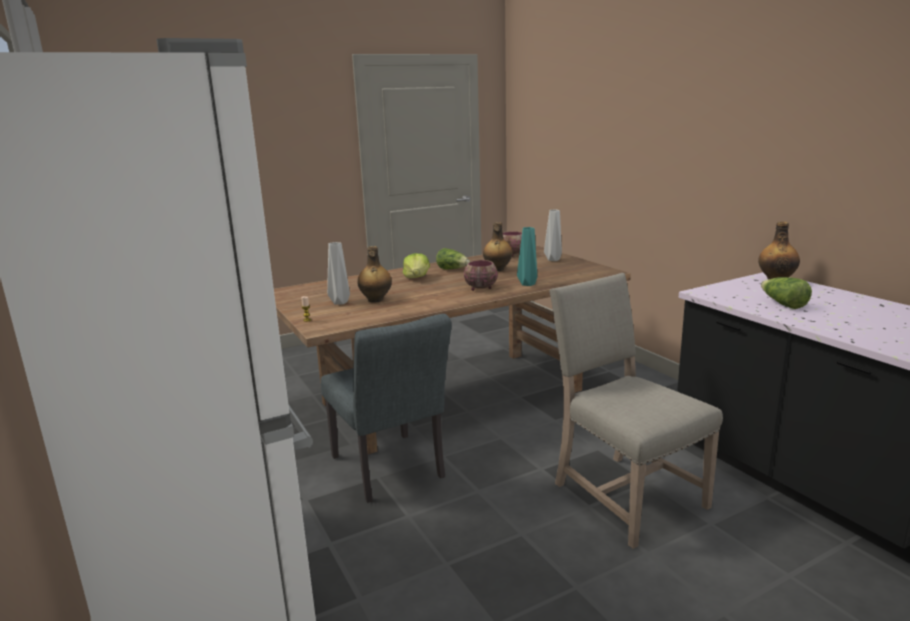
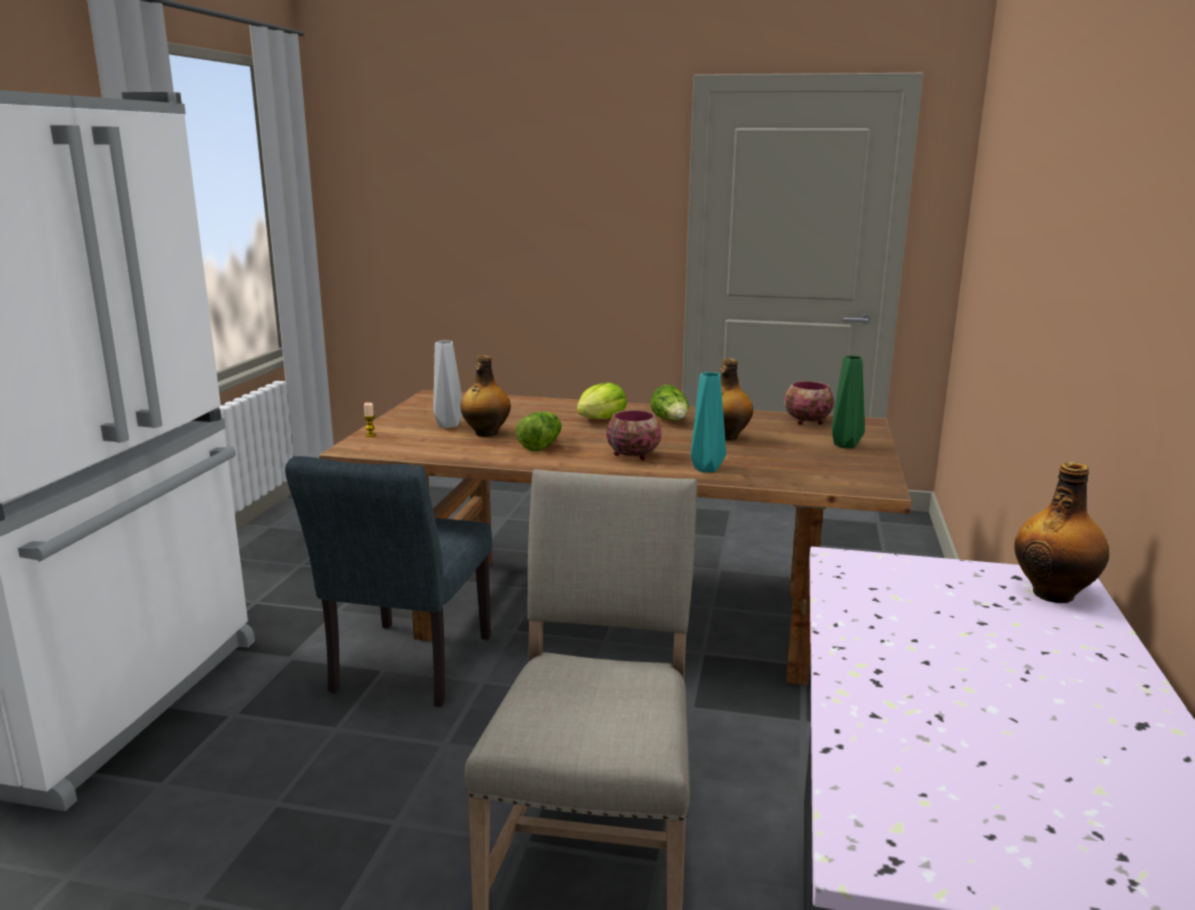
camera: 40 degrees right, 0 degrees up
(553, 260) = (843, 445): grey vase -> green vase
(783, 304) = (919, 635): lettuce -> lettuce (540, 445)

